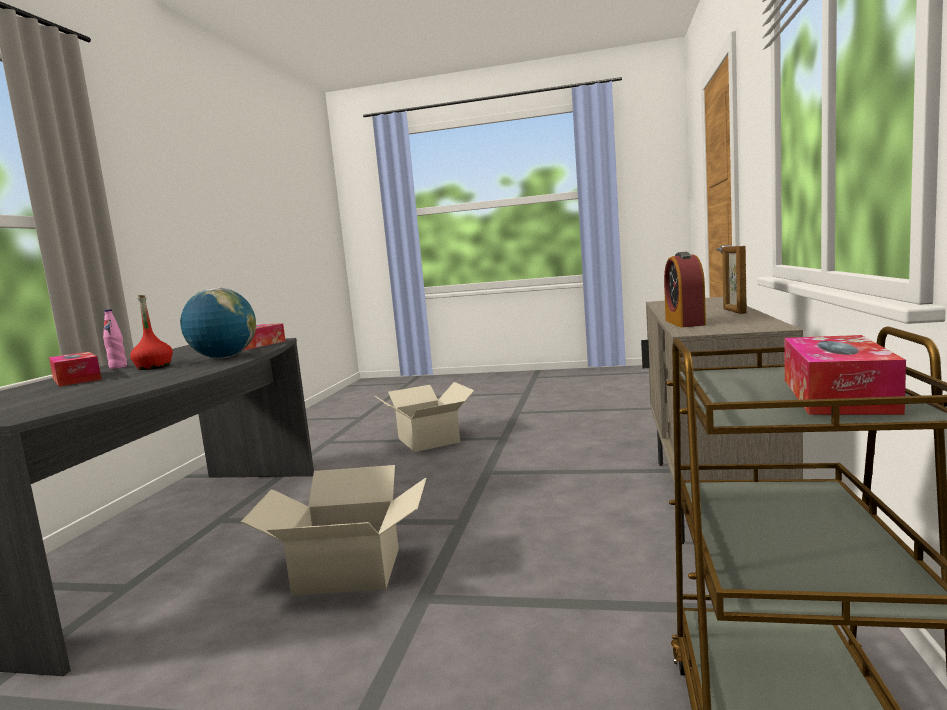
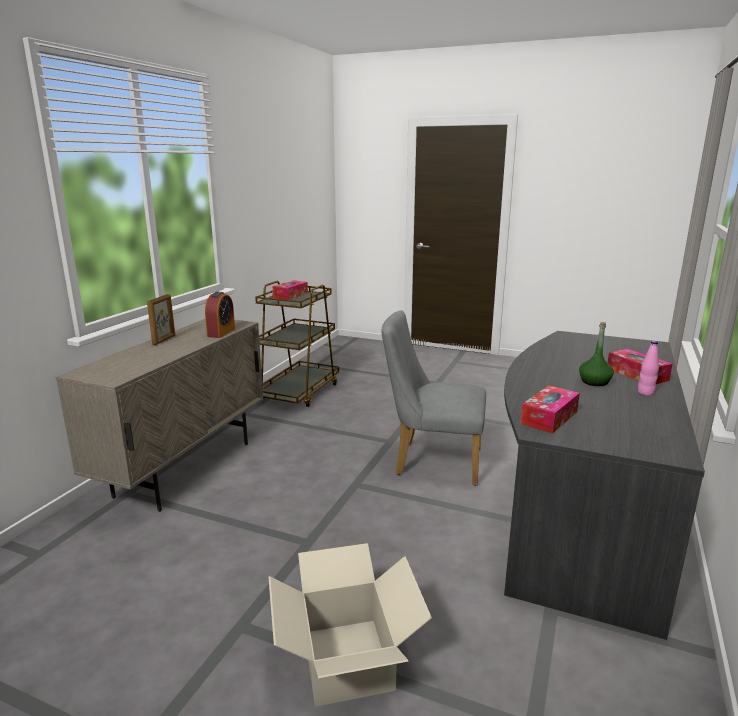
camera: 170 degrees left, 10 degrees up
(154, 367) = (594, 382): red bottle -> green bottle
(224, 357) = (543, 386): globe -> none
(348, 571) = (431, 461): cardboard box -> grey chair

